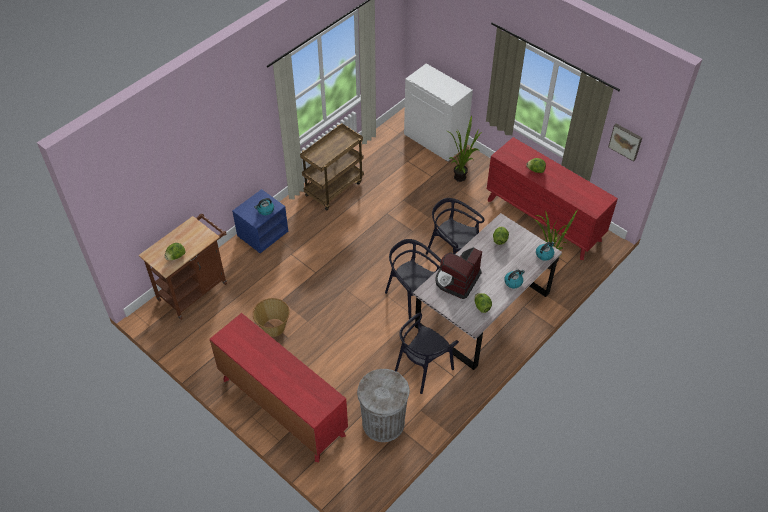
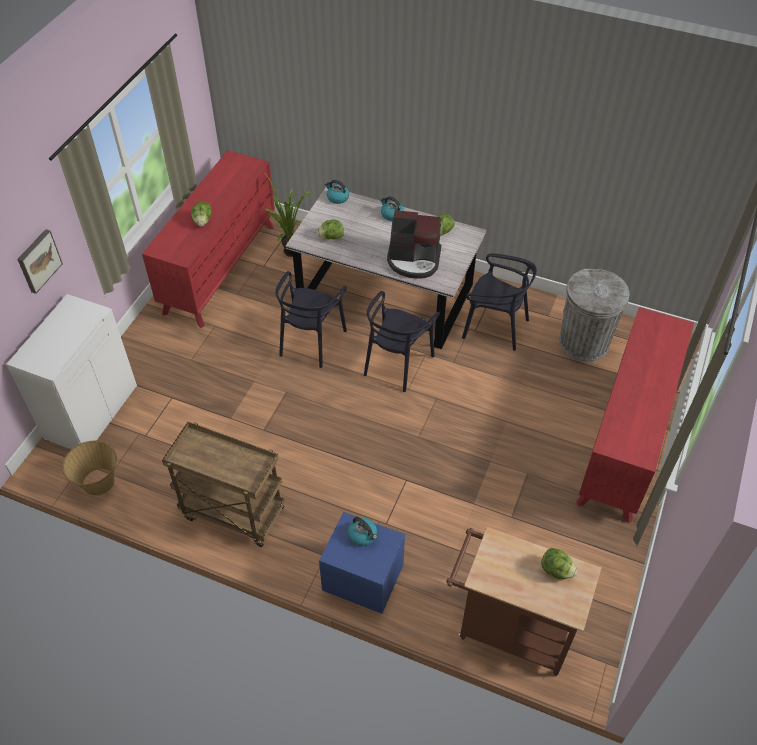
camera: 110 degrees left, 0 degrees up
(273, 327) = (520, 496): basket -> basket (98, 482)
(462, 176) = (162, 363): potted plant -> none
(625, 141) = (190, 94): picture -> picture (38, 260)

